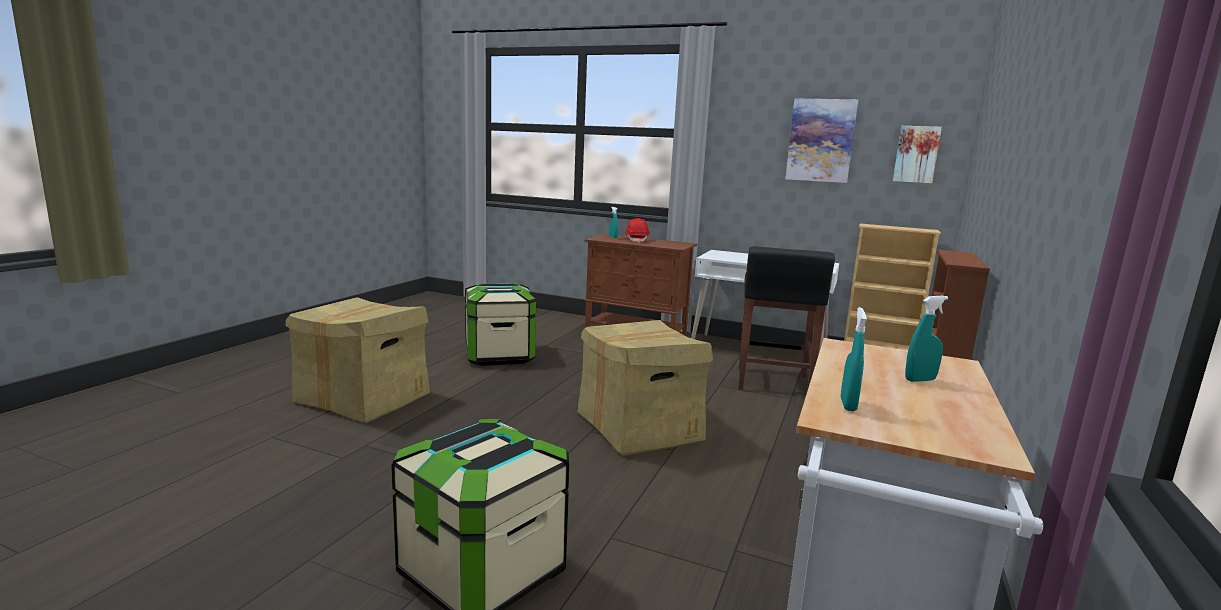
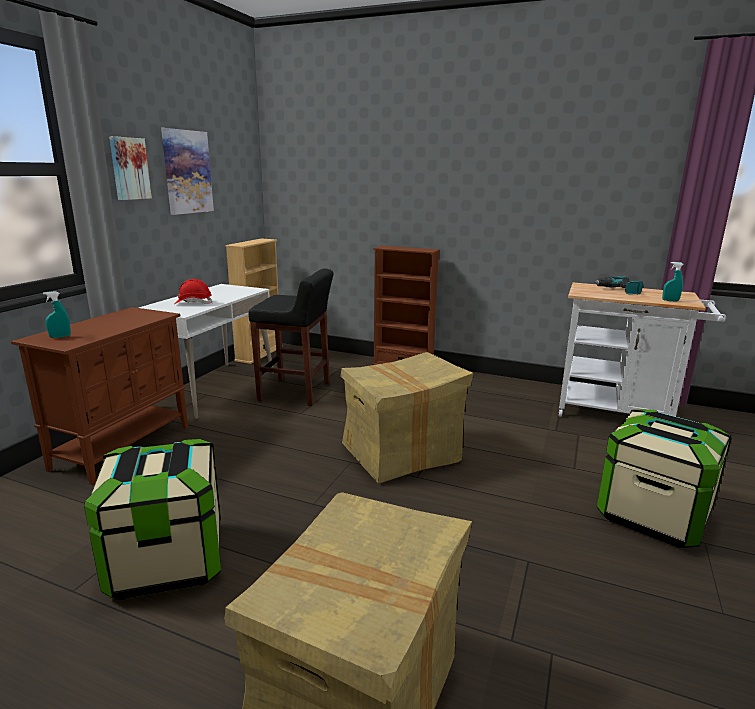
camera: 90 degrees left, 5 degrees up
(637, 240) = (93, 327): red hard hat -> red hard hat (193, 303)
(916, 154) = (240, 180): picture -> picture (129, 168)
(920, 380) = (618, 290): turquoise spray bottle -> power drill

